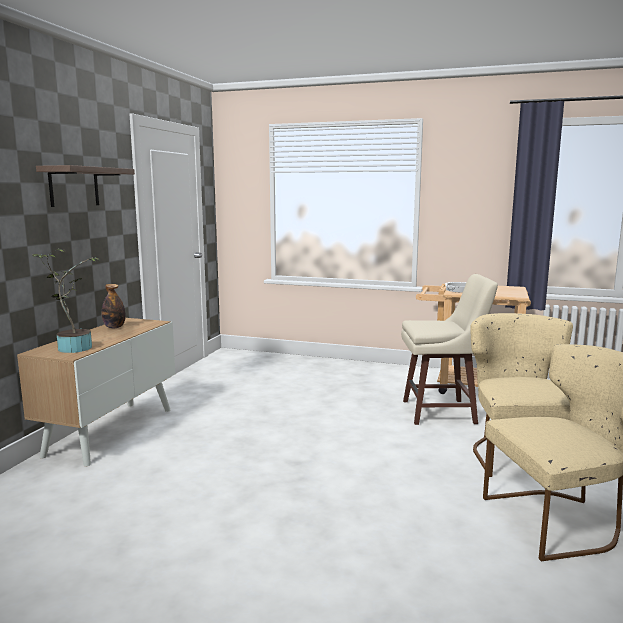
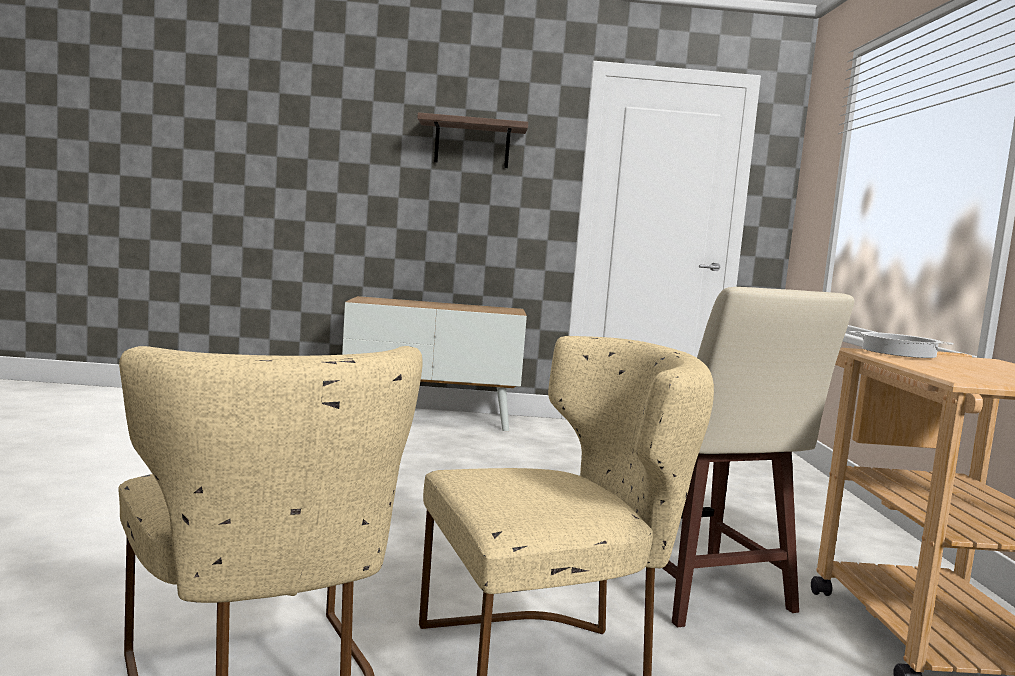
camera: 70 degrees right, 5 degrees down
(73, 347) = (387, 301): potted plant -> none
(114, 327) = (474, 306): bottle -> none

